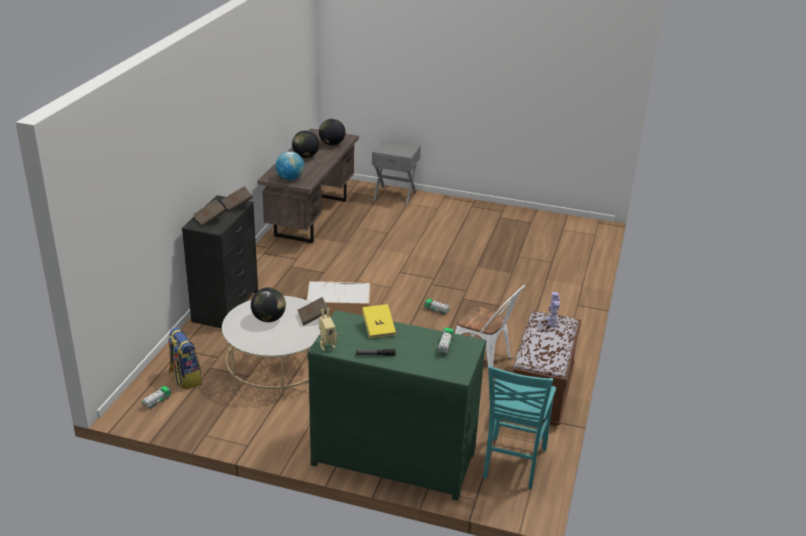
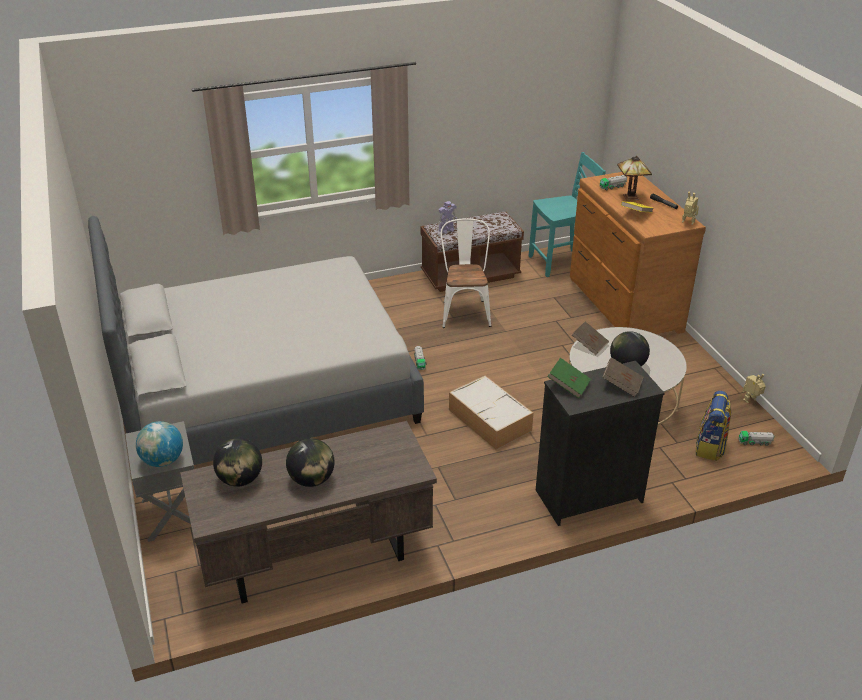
camera: 125 degrees left, 5 degrees up
(189, 434) = (751, 401): none -> toy robot
(237, 205) = (568, 385): brown book -> green book
(290, 178) = (397, 453): globe -> globe (163, 461)
(394, 455) = (623, 305): green dresser -> brown dresser
(411, 343) = (630, 197): none -> table lamp
(472, 247) = (265, 391): none -> grey bed

